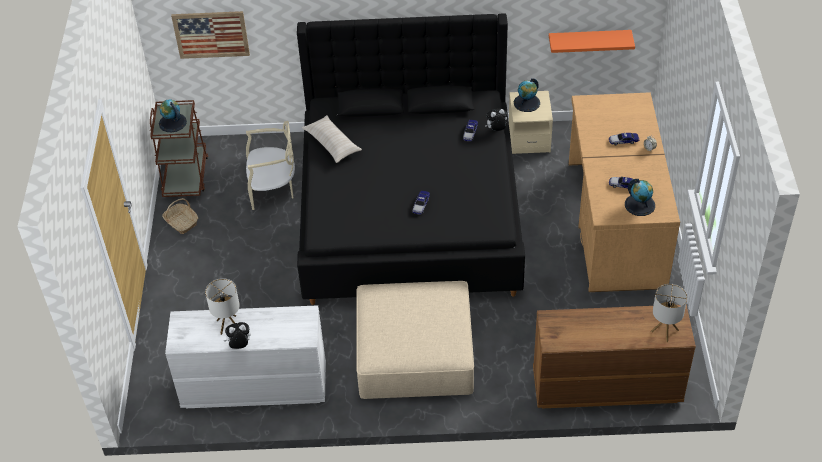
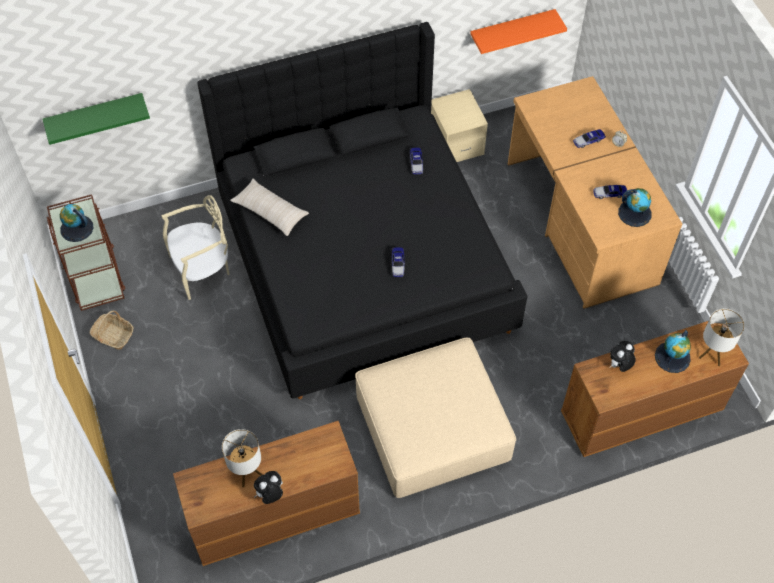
camera: 20 degrees left, 10 degrees up
(211, 34) = (95, 115): picture -> green shelf
(253, 386) = (273, 515): white dresser -> brown dresser
(496, 130) = (443, 153): plush toy -> plush toy (619, 365)
(527, 103) = (453, 109): globe -> globe (672, 357)

